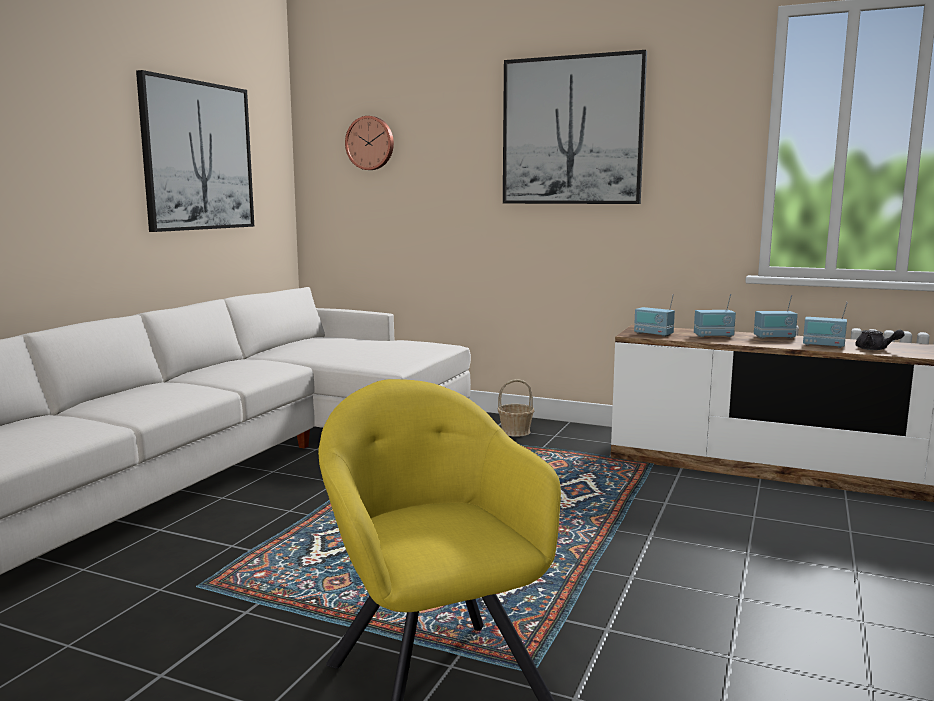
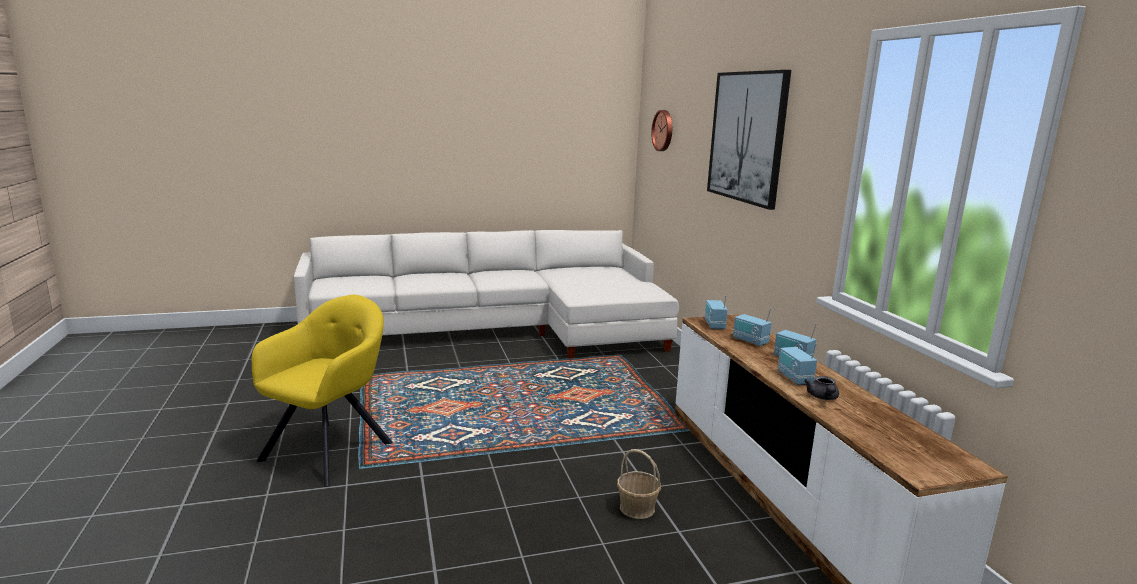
camera: 50 degrees right, 5 degrees up
(198, 156) = (541, 137): picture -> none
(515, 432) = (669, 373): basket -> basket (637, 508)

